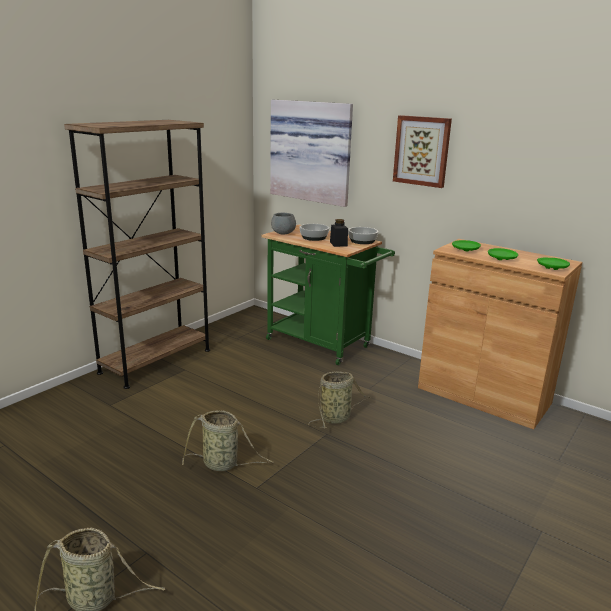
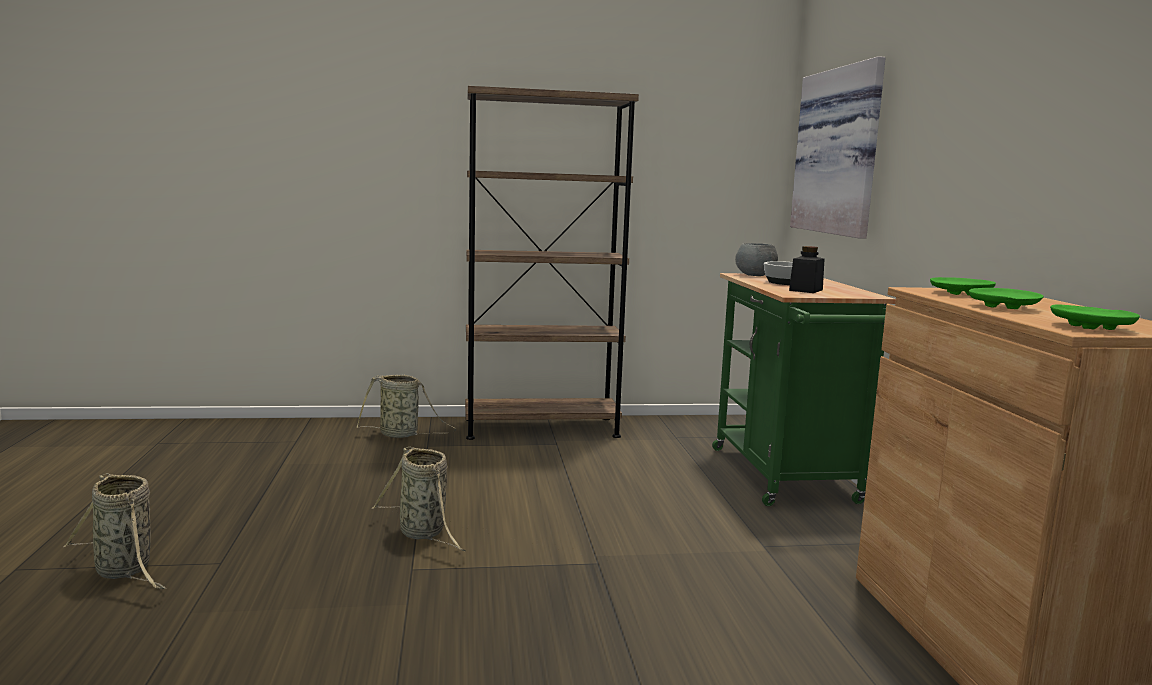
camera: 45 degrees right, 10 degrees down
(336, 417) = (647, 554): basket -> basket (402, 435)
(362, 241) = (859, 294): bowl -> none
(422, 151) = (966, 119): picture -> none

